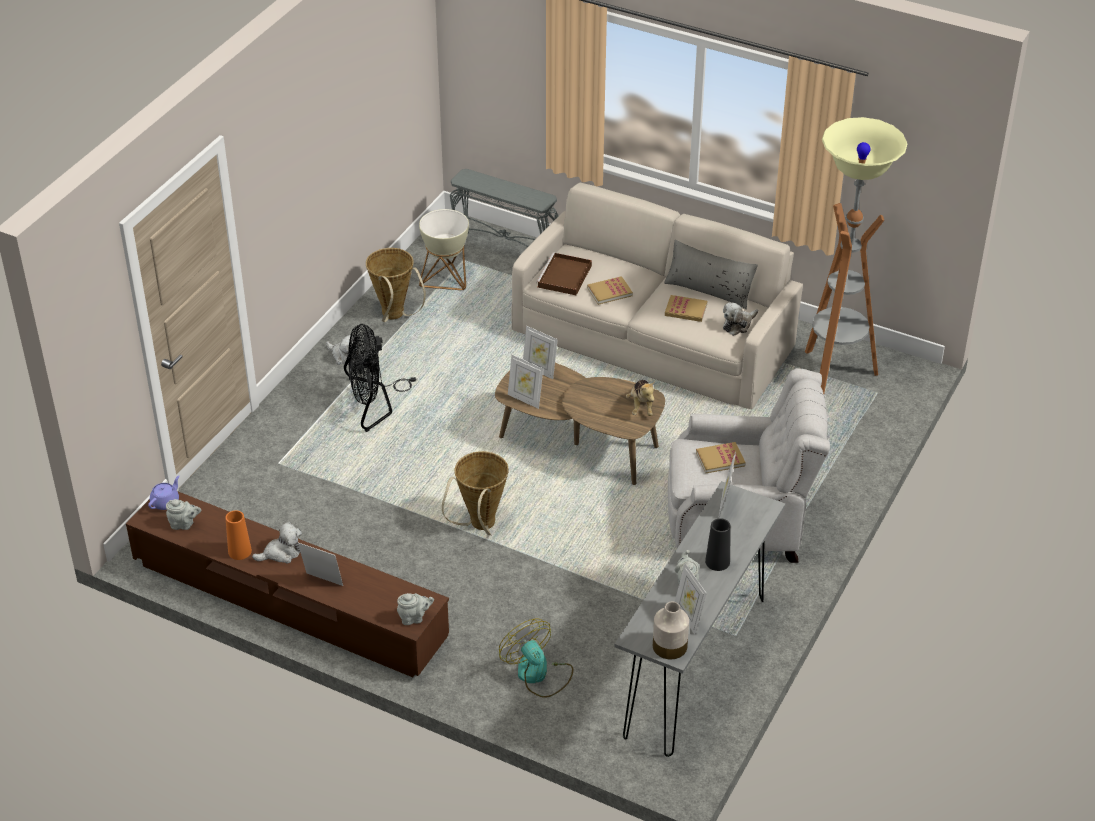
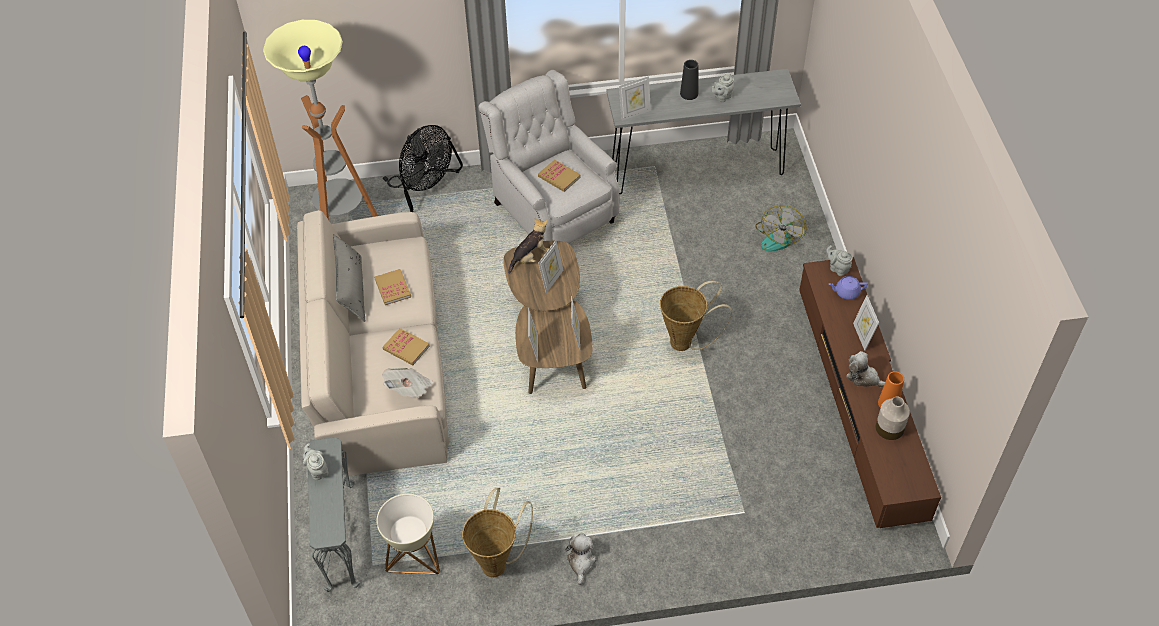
camera: 125 degrees left, 10 degrees up
(165, 502) = (896, 488): purple teapot -> purple teapot (846, 292)
(184, 524) = (902, 457): grey teapot -> grey teapot (317, 470)
(374, 399) = (615, 500): black fan -> black fan (422, 187)
(564, 277) = (409, 389): brown tray -> newspaper
(670, 645) = (776, 81): beige vase -> beige vase (889, 428)
(688, 617) = (747, 84): picture frame -> picture frame (551, 280)
(738, 325) = (385, 250): plush toy -> none

